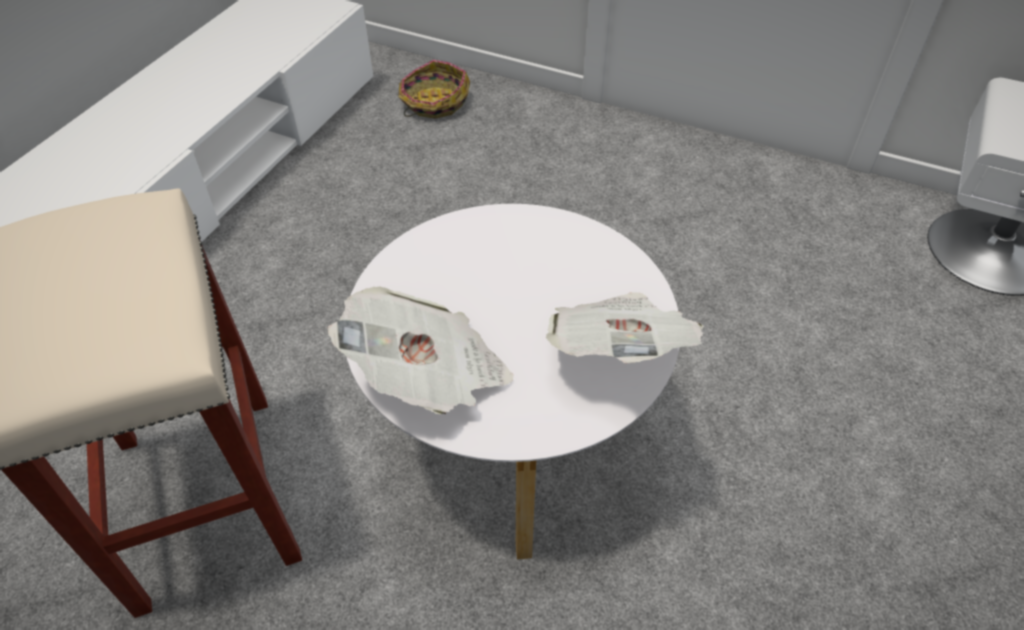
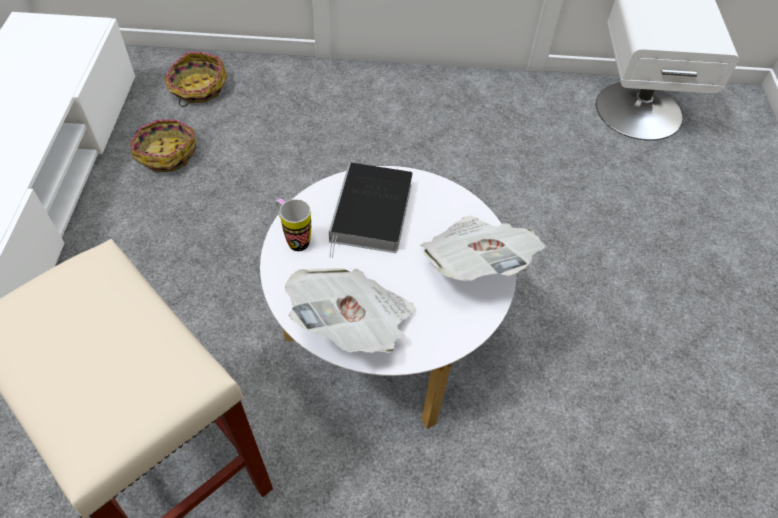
camera: 25 degrees left, 5 degrees up
(368, 161) = (166, 153): none -> basket
(411, 261) = (294, 239): none -> mug
(517, 259) = (372, 214): none -> book

